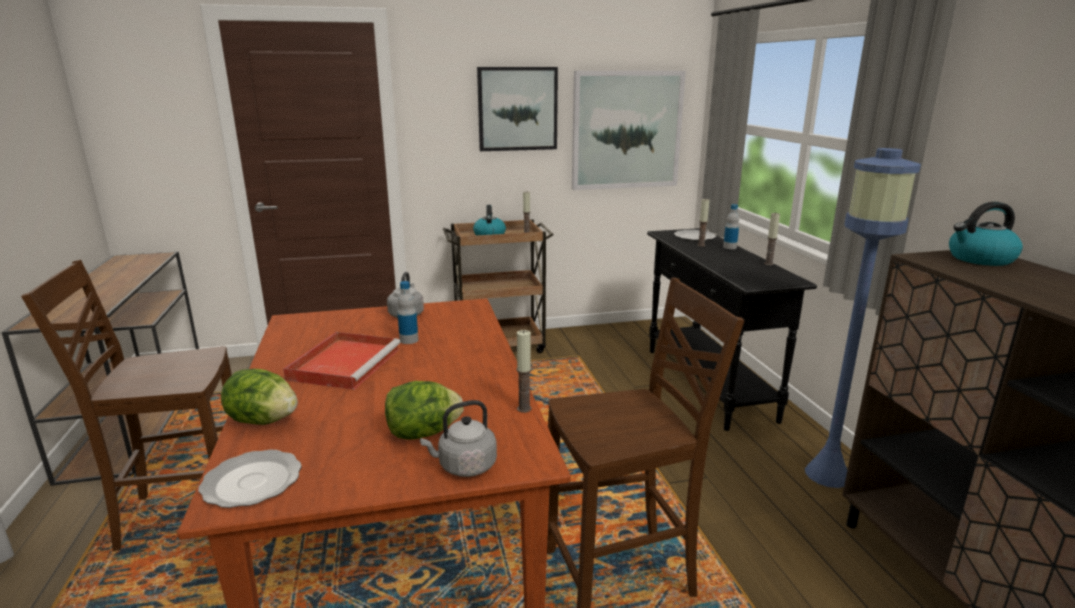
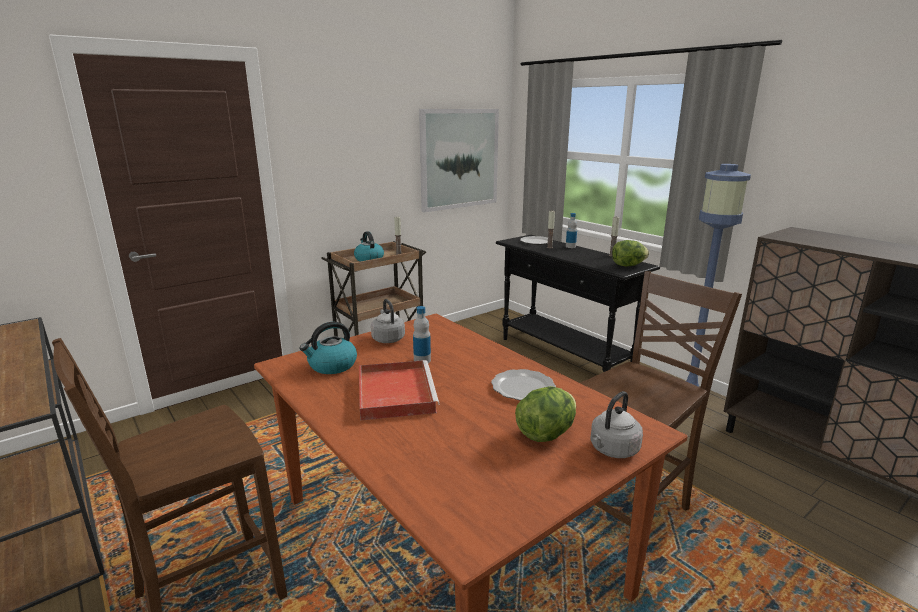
camera: 25 degrees left, 0 degrees up
(253, 480) = (465, 515): plate -> plate (522, 387)
(263, 421) = (394, 461): lettuce -> lettuce (628, 265)
(517, 109) = (376, 143): picture -> none
(524, 409) = (590, 394): candle -> none
(980, 259) = (805, 234): kettle -> kettle (332, 366)

